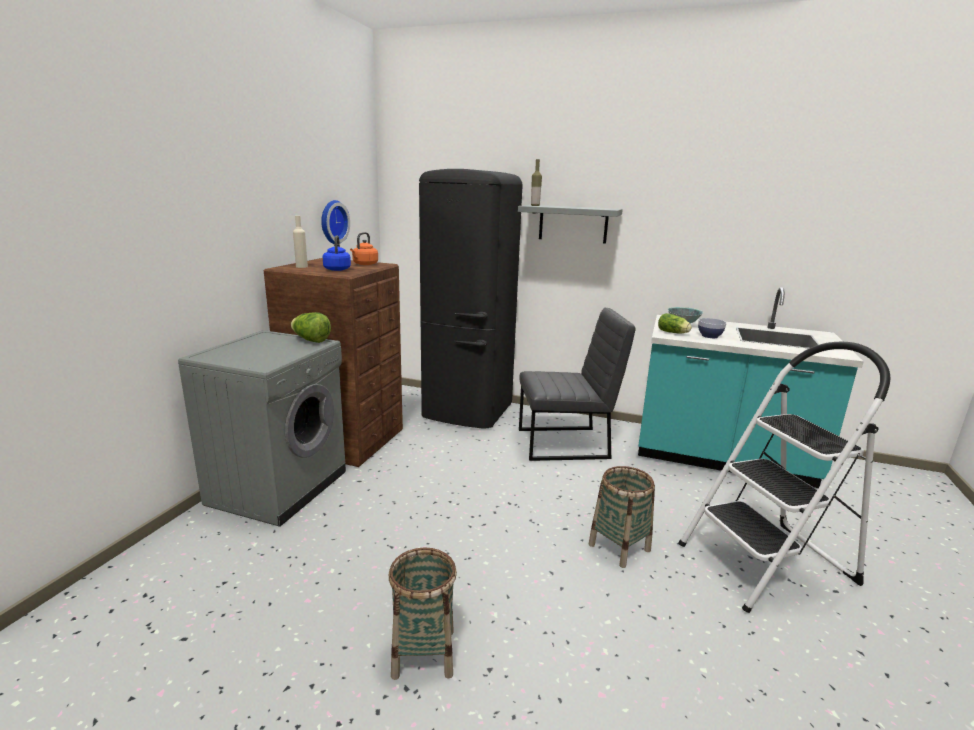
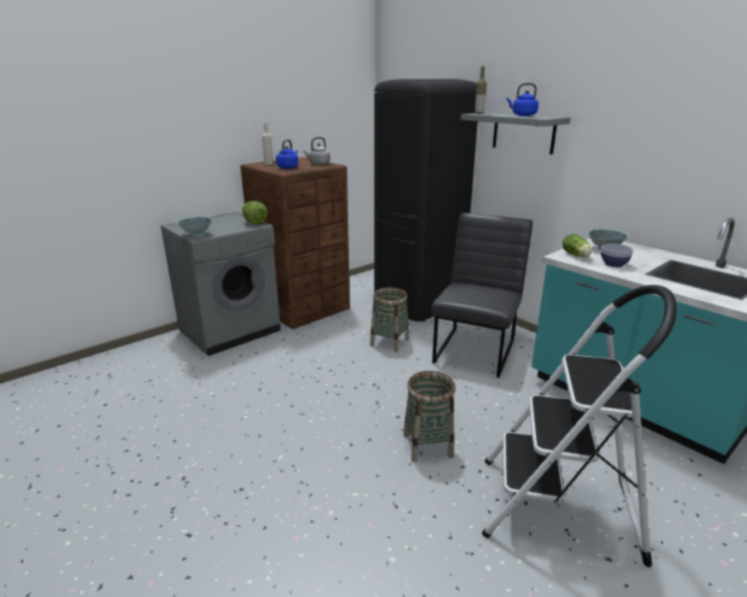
camera: 30 degrees right, 5 degrees up
(258, 363) = (197, 234): none -> bowl
(332, 222) = (316, 127): wall clock -> none
(364, 264) = (318, 164): orange kettle -> grey kettle
(423, 653) = (213, 462): basket -> basket (389, 342)
(566, 444) = (476, 350): grey chair -> grey chair turned 90 degrees counterclockwise
(580, 207) = (522, 115): none -> blue kettle

